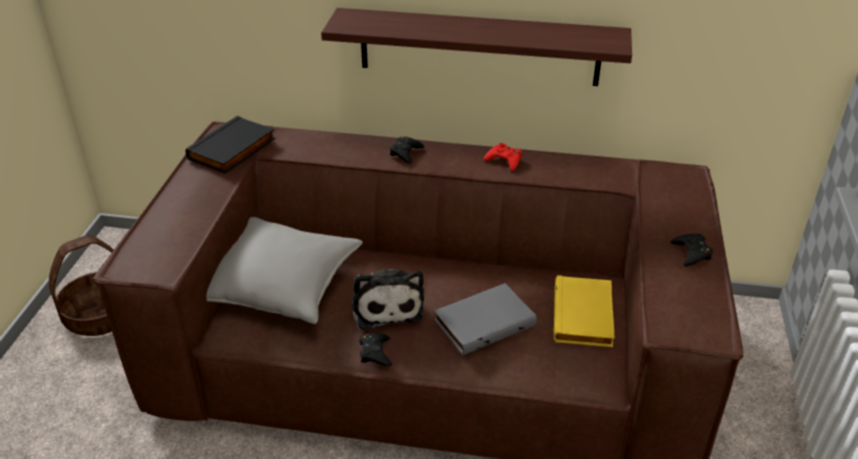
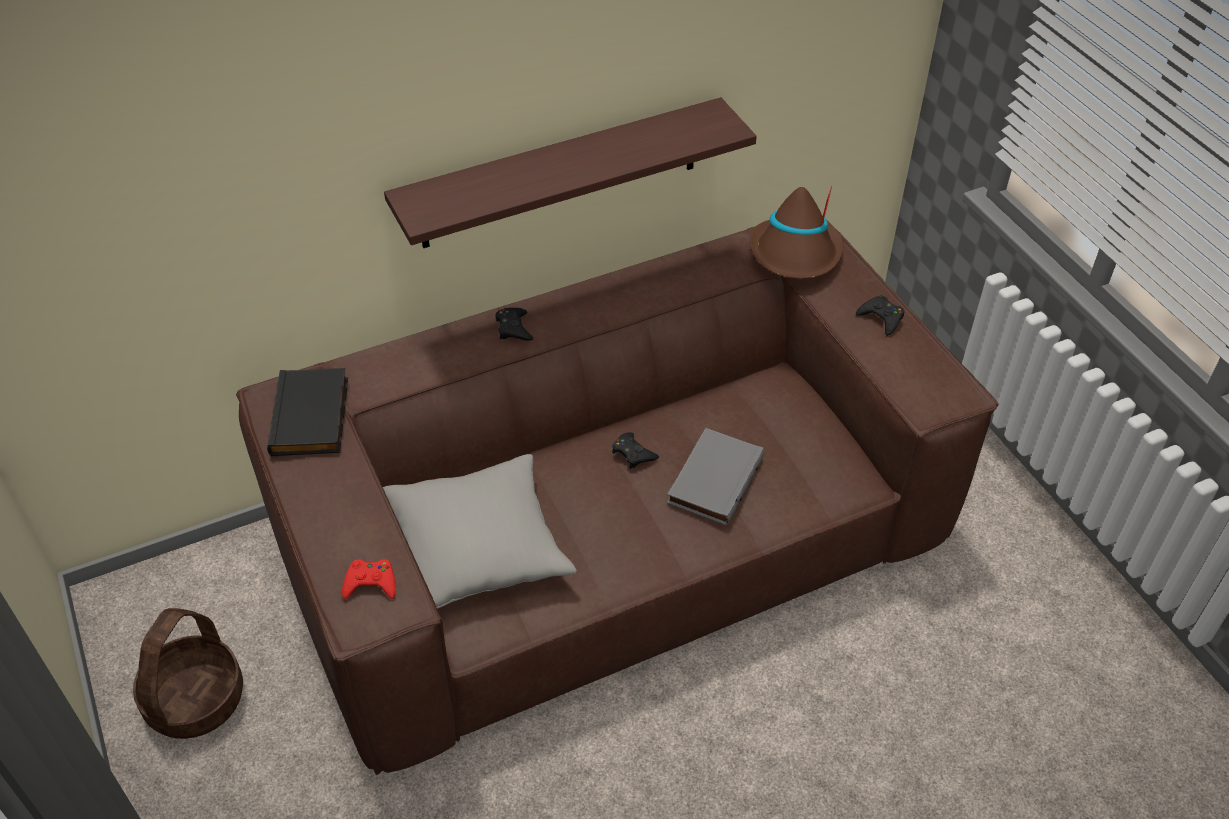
camera: 35 degrees left, 10 degrees up
(375, 352) = (643, 569): black game controller -> black game controller (633, 453)
(386, 305) = (605, 512): plush toy -> none
(504, 160) = (623, 290): red game controller -> red game controller (371, 583)
(585, 316) = (796, 424): yellow book -> none
(660, 187) = (795, 254): none -> brown hat

